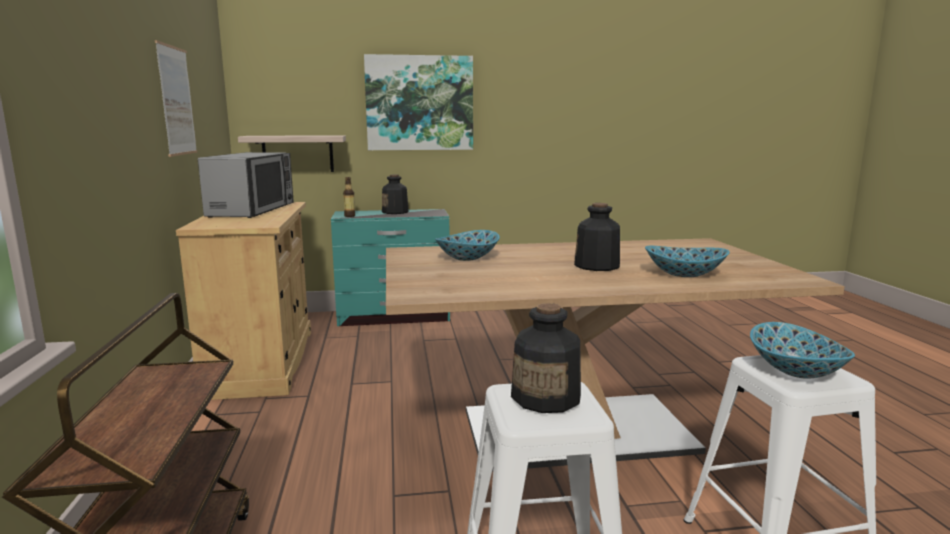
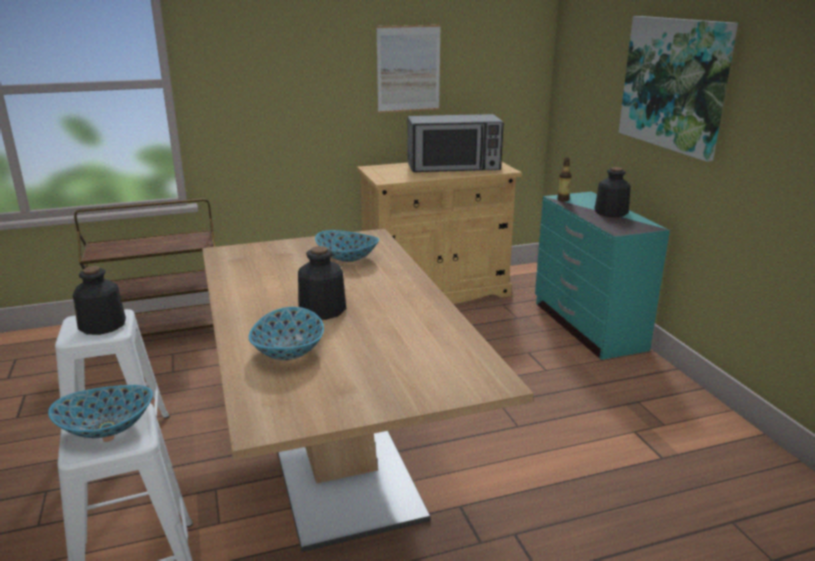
camera: 80 degrees right, 10 degrees up
(298, 154) = (580, 121): shelf -> none

